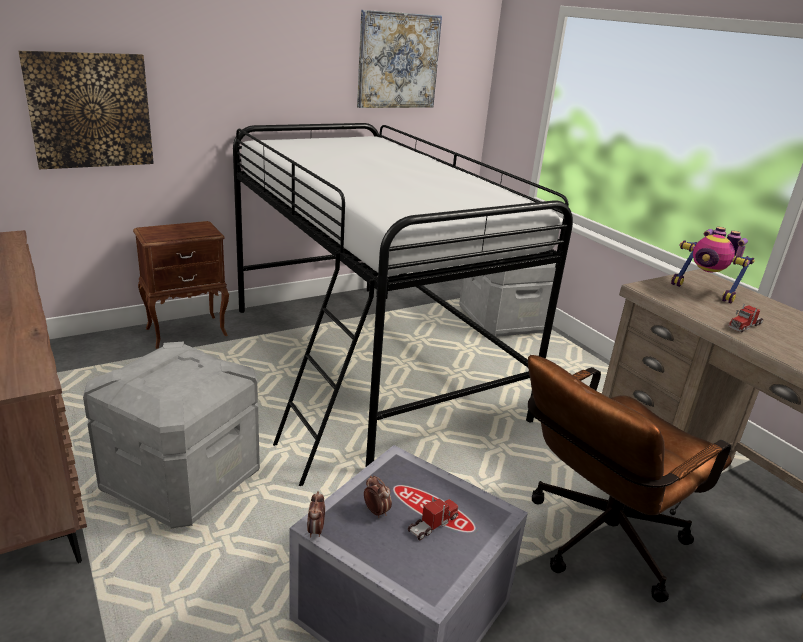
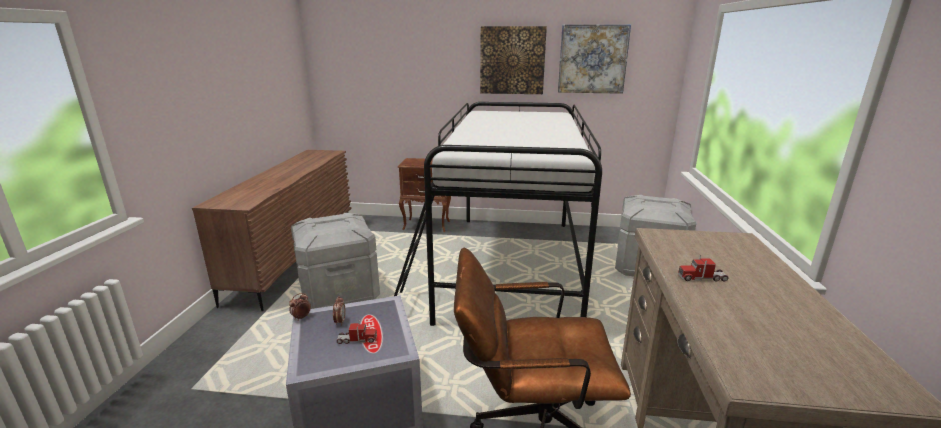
camera: 40 degrees right, 5 degrees down
(90, 110) = (389, 90): picture -> picture (512, 60)
(704, 291) = (715, 247): toy robot -> none

